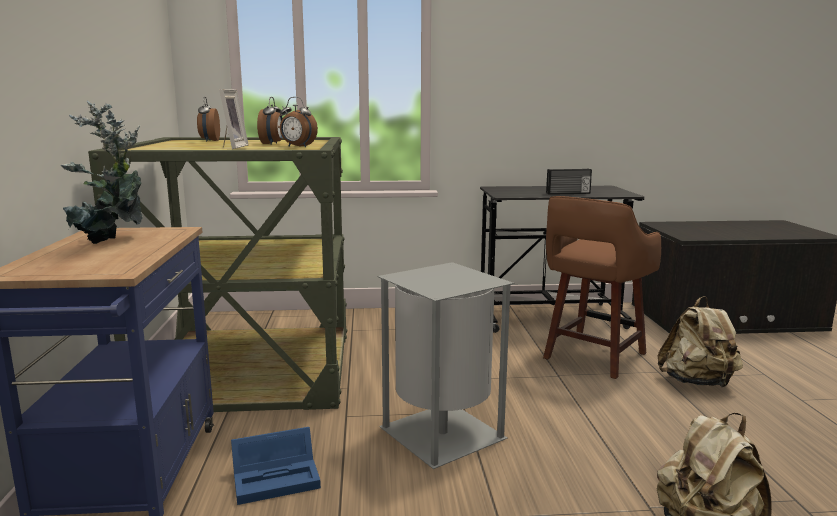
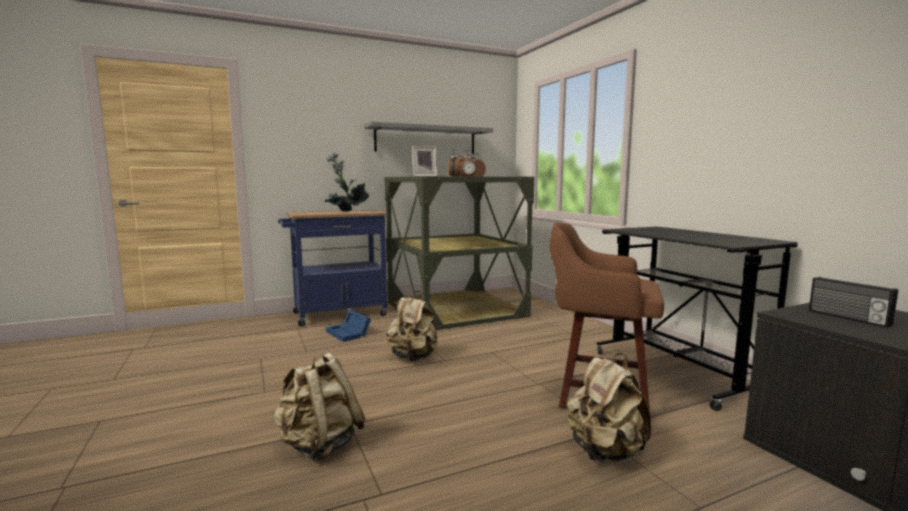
camera: 70 degrees right, 5 degrees down
(110, 67) = (426, 140): none -> grey shelf
(442, 432) = (413, 357): grey trash can -> beige backpack
(568, 193) = (678, 236): radio -> radio (847, 318)

